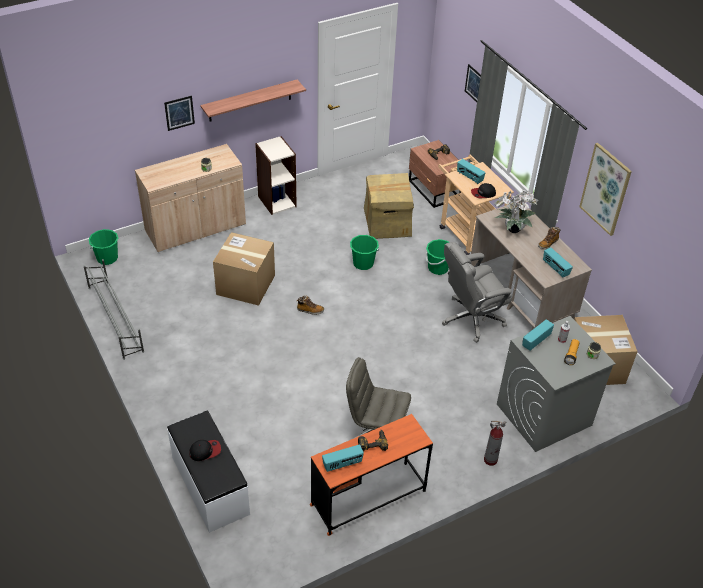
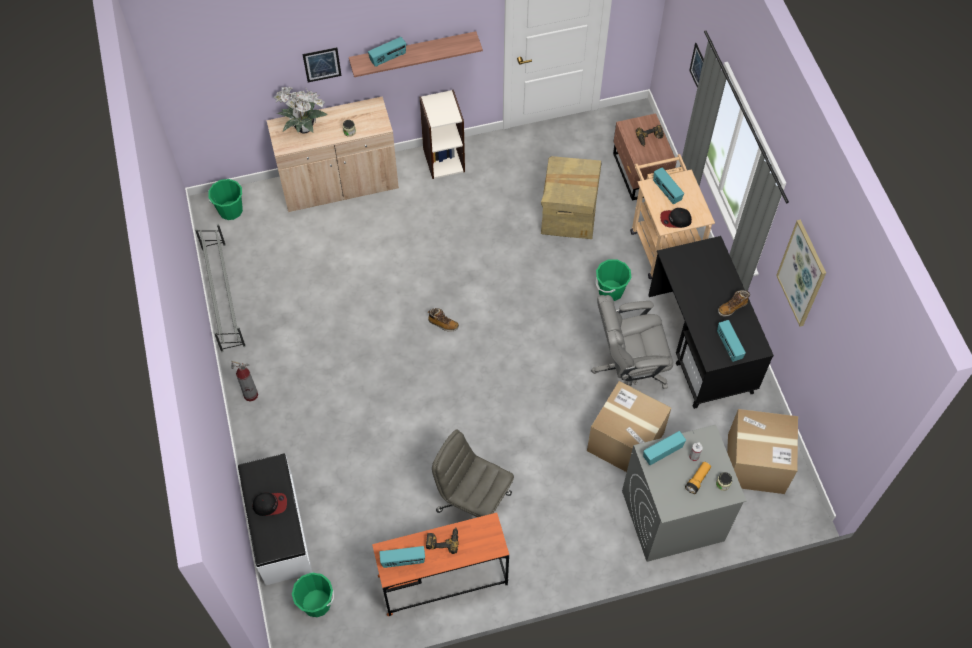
camera: 15 degrees right, 15 degrees up
(233, 102) = (388, 58): none -> radio
(245, 285) = (378, 275): cardboard box -> cardboard box (625, 441)
(363, 263) = (522, 268): green bucket -> green bucket (316, 603)
(490, 460) = (592, 561): fire extinguisher -> fire extinguisher (251, 395)
(512, 229) = (694, 278): potted plant -> potted plant (303, 128)
(522, 293) = (701, 345): beige desk -> black desk

